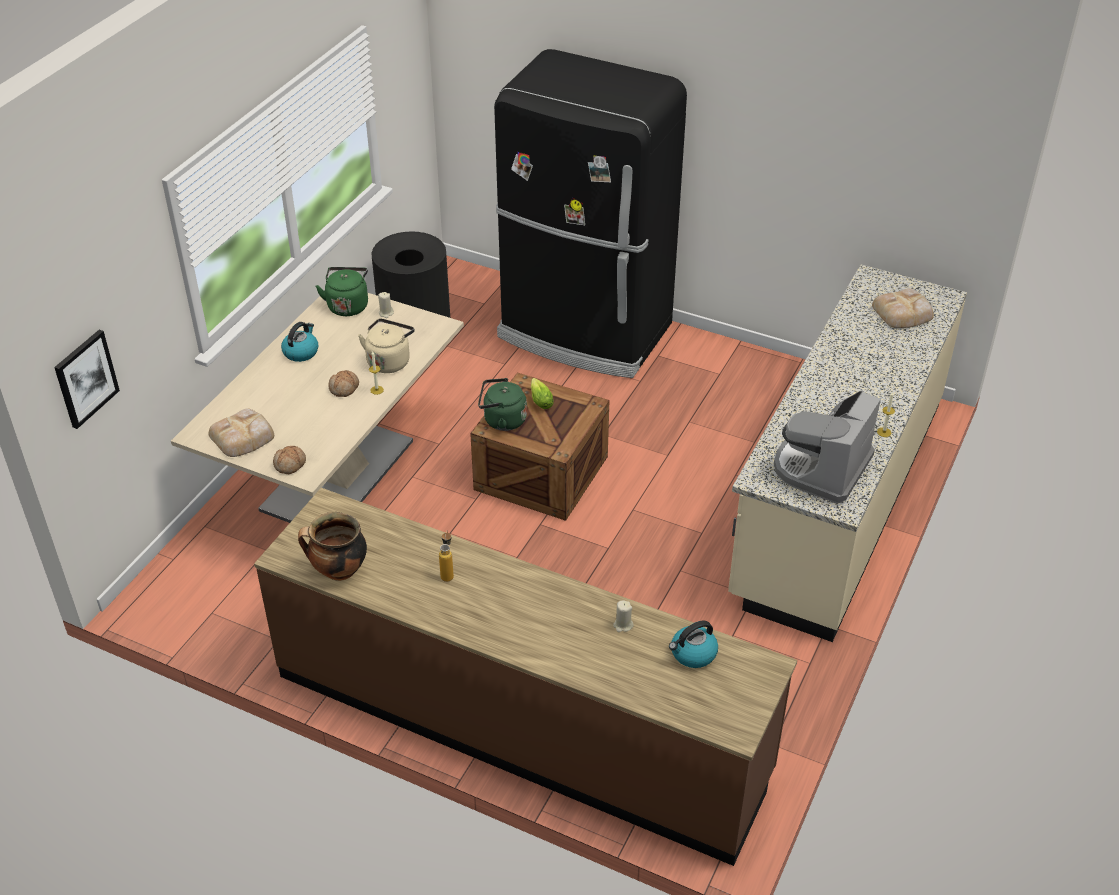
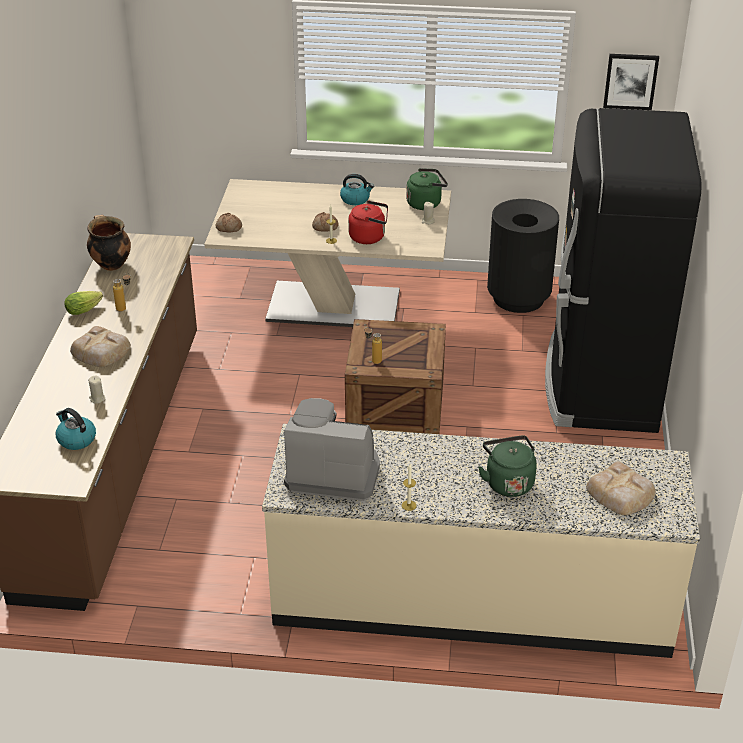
camera: 70 degrees right, 5 degrees down
(85, 378) = (180, 88): picture -> picture (630, 81)
(243, 436) = (248, 203): bread -> bread (101, 351)
(389, 361) = (369, 237): beige kettle -> red kettle
(502, 420) = (378, 330): green kettle -> green kettle (508, 482)
(540, 400) = (417, 343): lettuce -> lettuce (85, 309)
(553, 437) = (373, 360): none -> bottle

